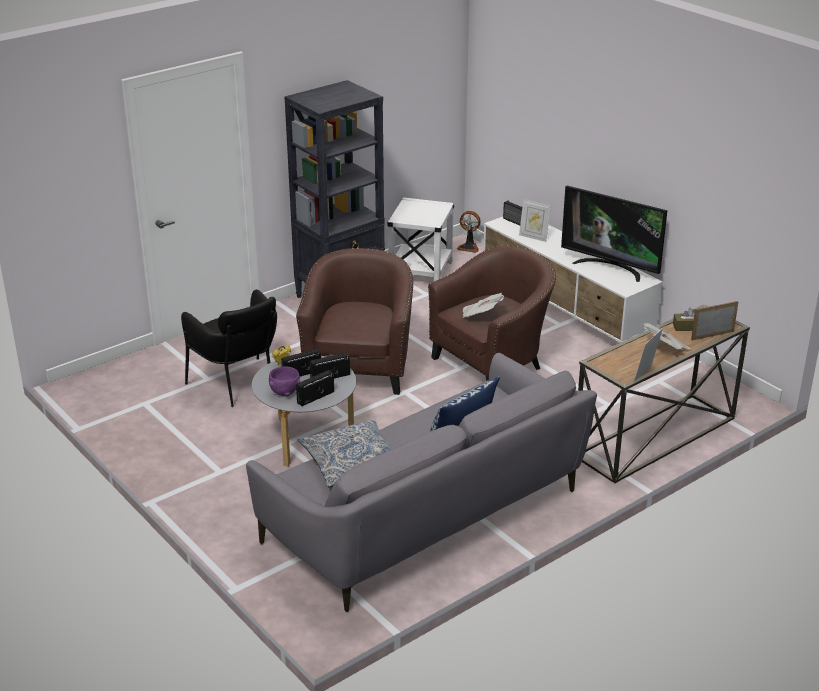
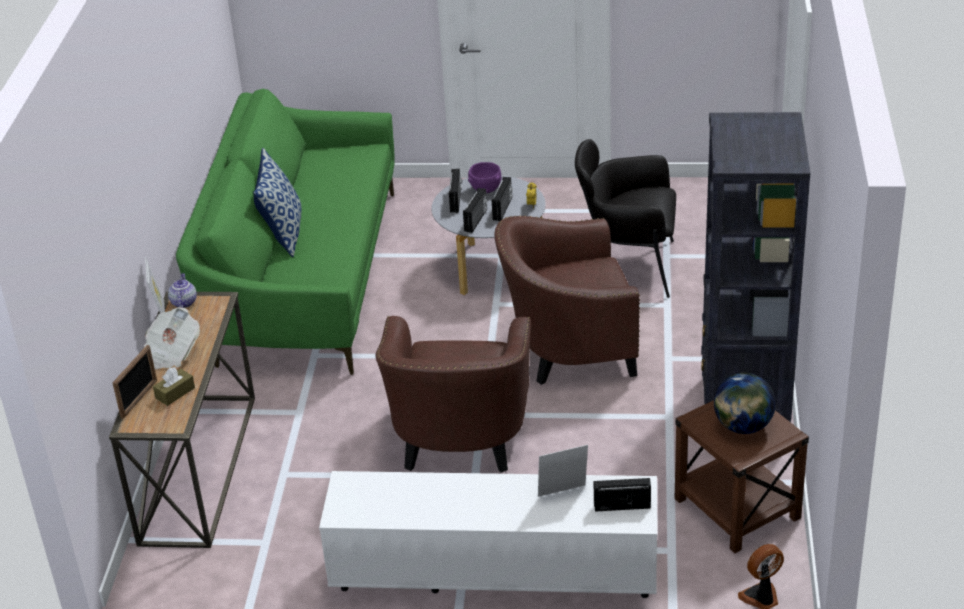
camera: 135 degrees right, 5 degrees up
(352, 462) = (343, 179): pillow -> none
(359, 368) = (568, 349): brown armchair -> brown armchair turned 120 degrees clockwise
(420, 211) = (743, 426): none -> globe
(421, 271) = (737, 509): white side table -> brown side table
(427, 518) = (304, 278): grey sofa -> green sofa
(481, 315) = (455, 358): newspaper -> none
(611, 267) = (405, 507): television -> none
(622, 373) = (183, 302): none -> teapot

